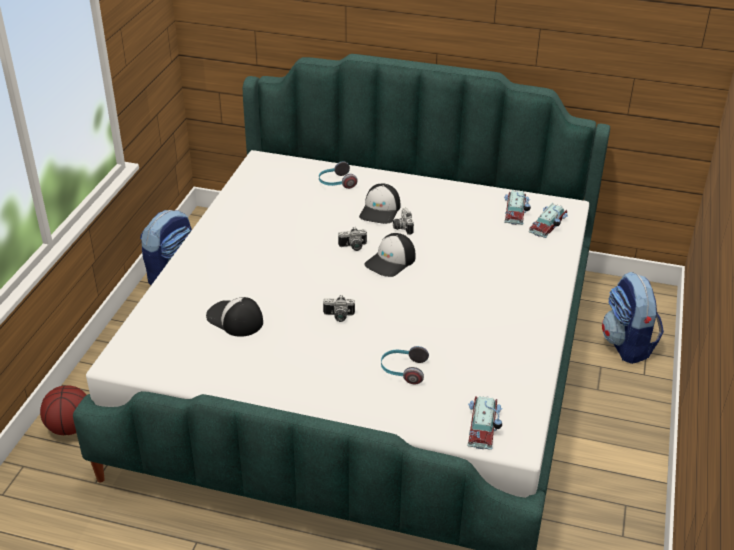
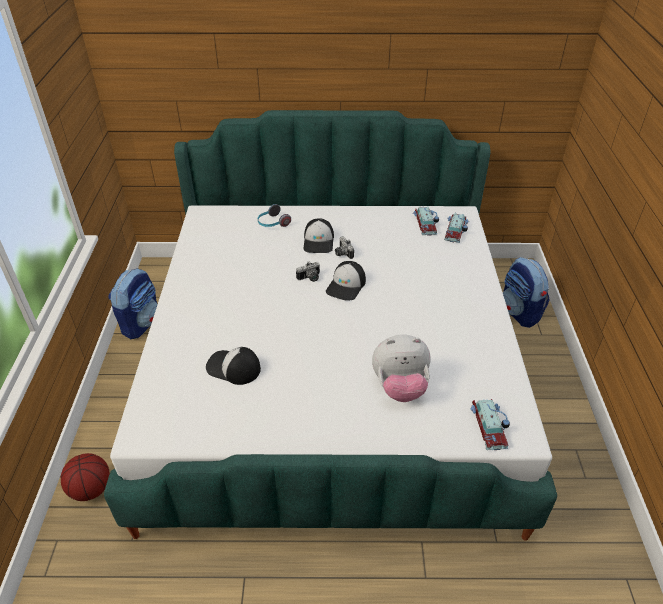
camera: 15 degrees left, 5 degrees up
(338, 317) = (324, 346): camera -> none
(403, 370) = (400, 387): headphones -> plush toy

